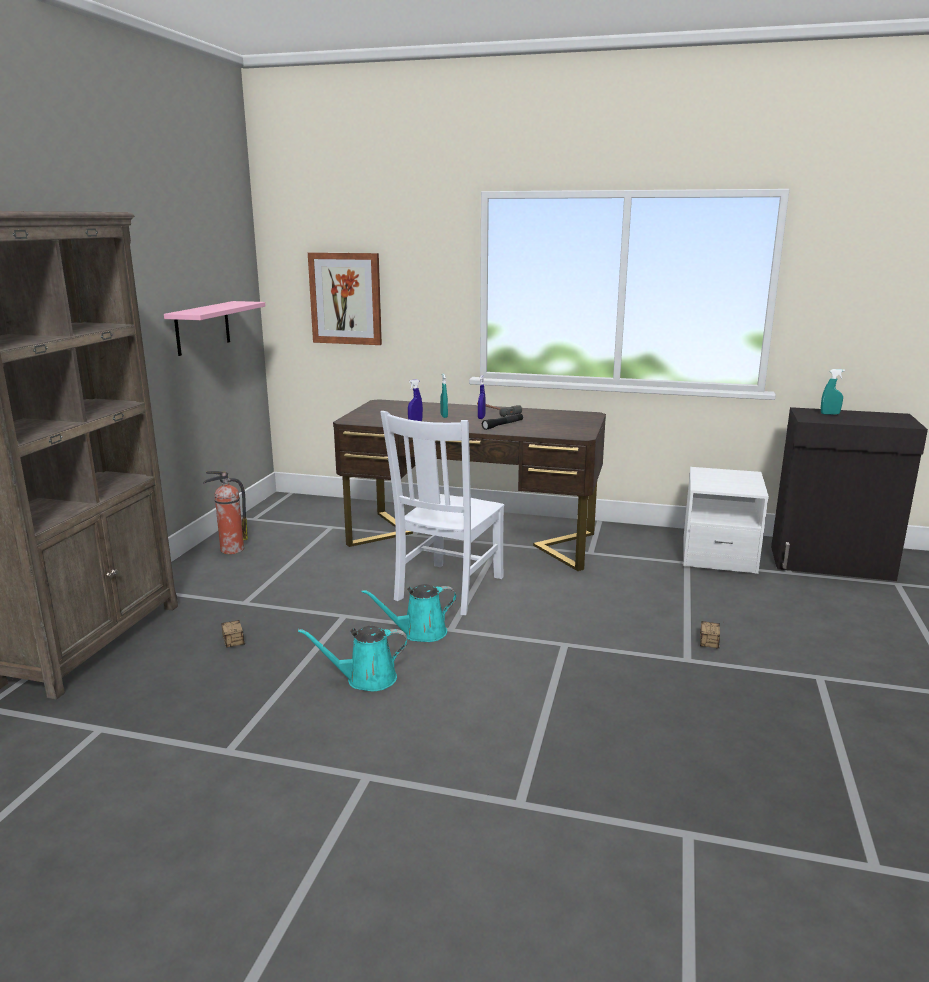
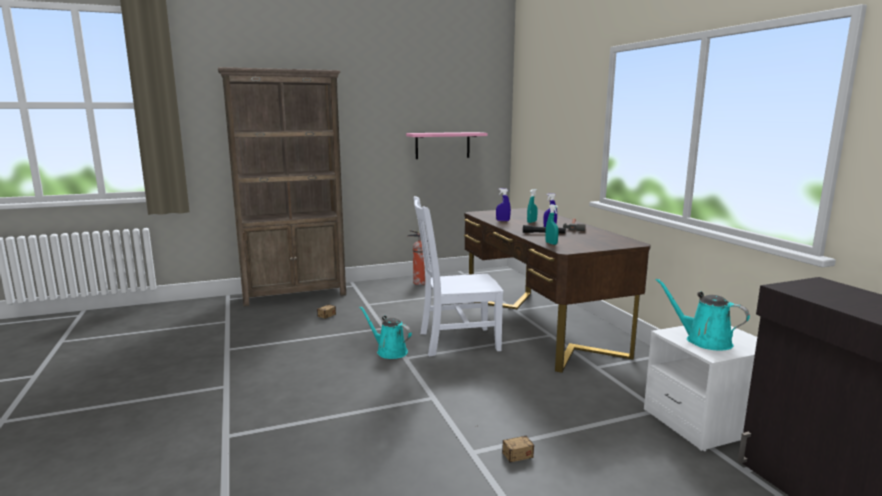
camera: 55 degrees right, 5 degrees down
(346, 298) = (542, 134): picture -> none
(366, 679) = (321, 355): turquoise watering can -> turquoise watering can (703, 340)
(830, 414) = (841, 292): turquoise spray bottle -> turquoise spray bottle (551, 243)

